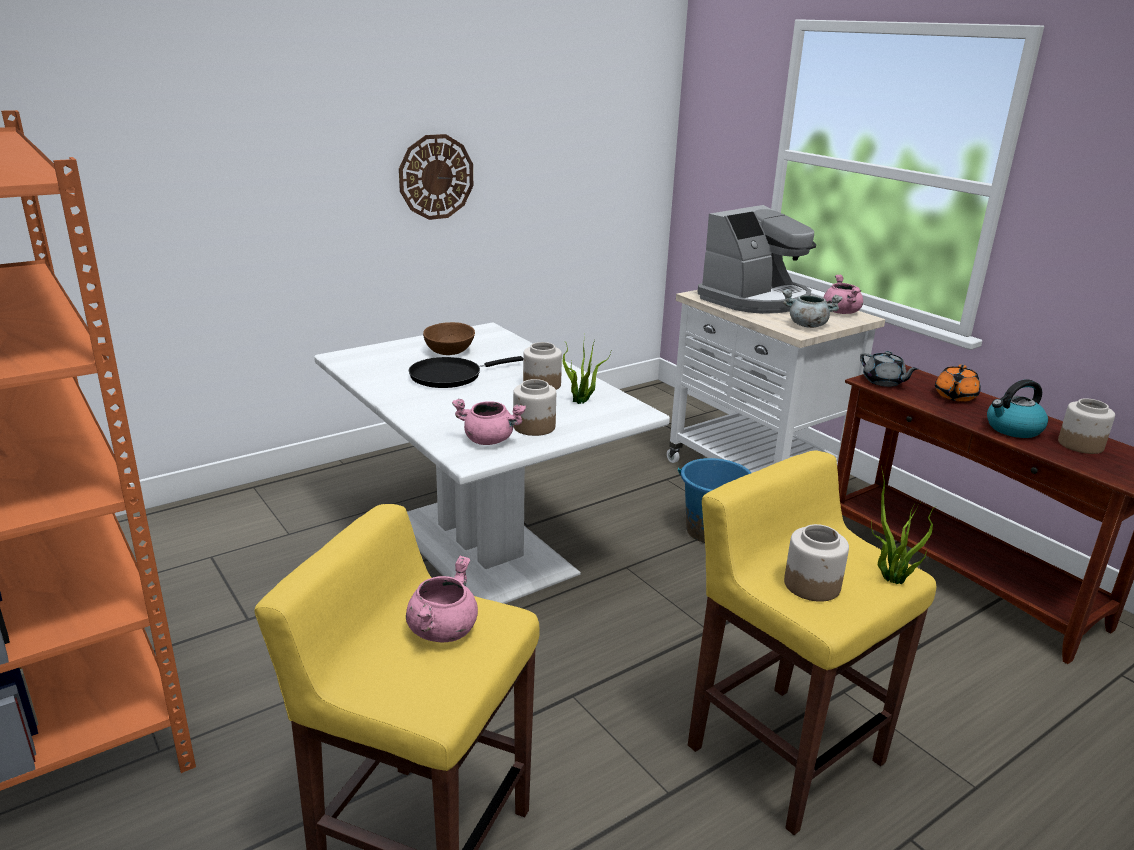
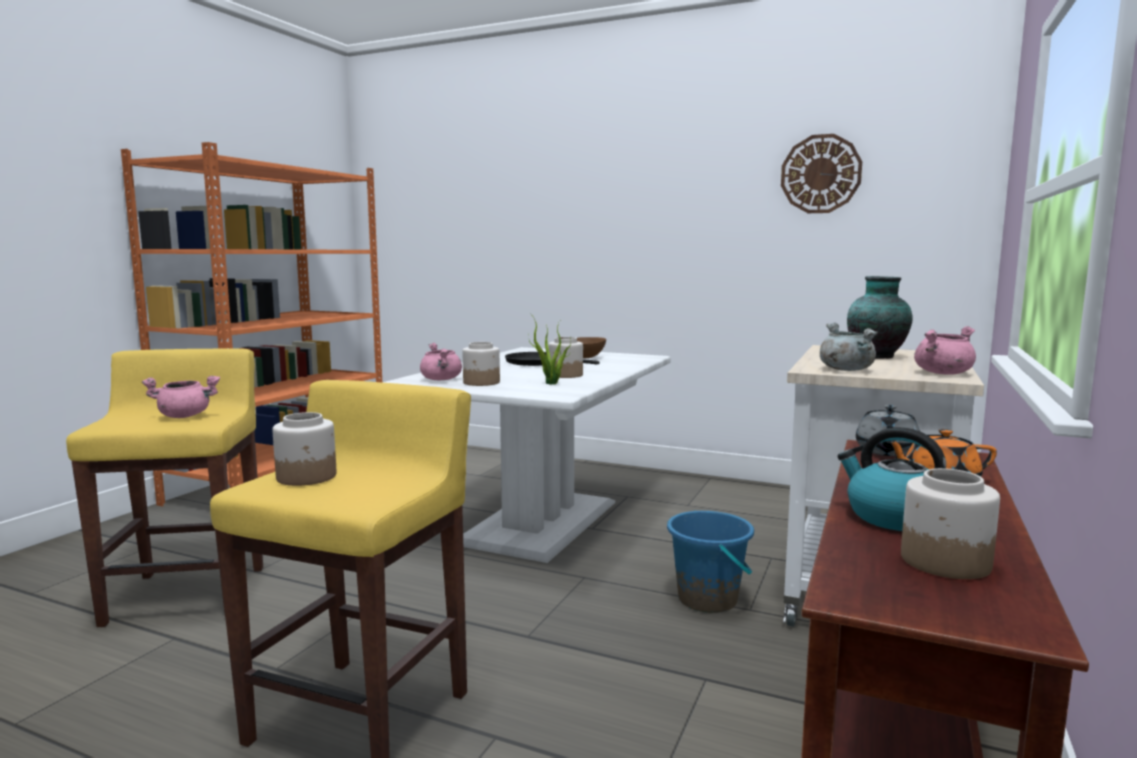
camera: 60 degrees right, 15 degrees down
(436, 177) = (685, 238): wall clock -> wall clock (820, 174)
(756, 300) = (877, 356): coffee machine -> vase
(890, 579) = (345, 500): potted plant -> none

